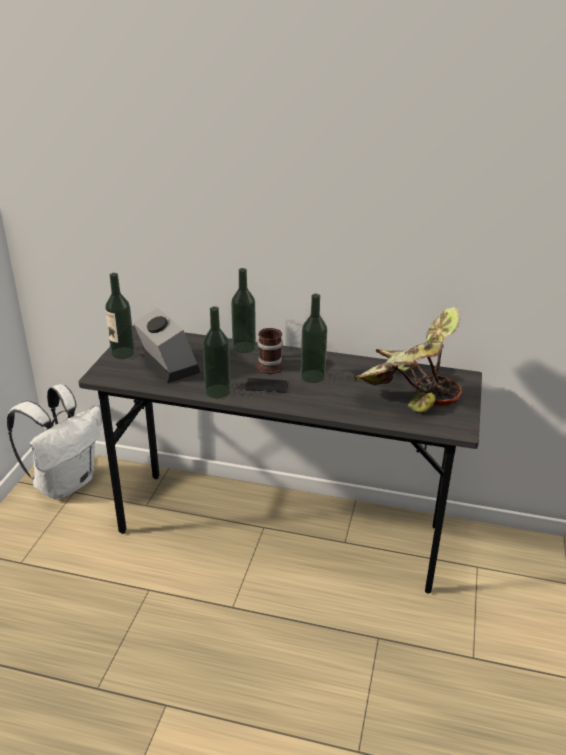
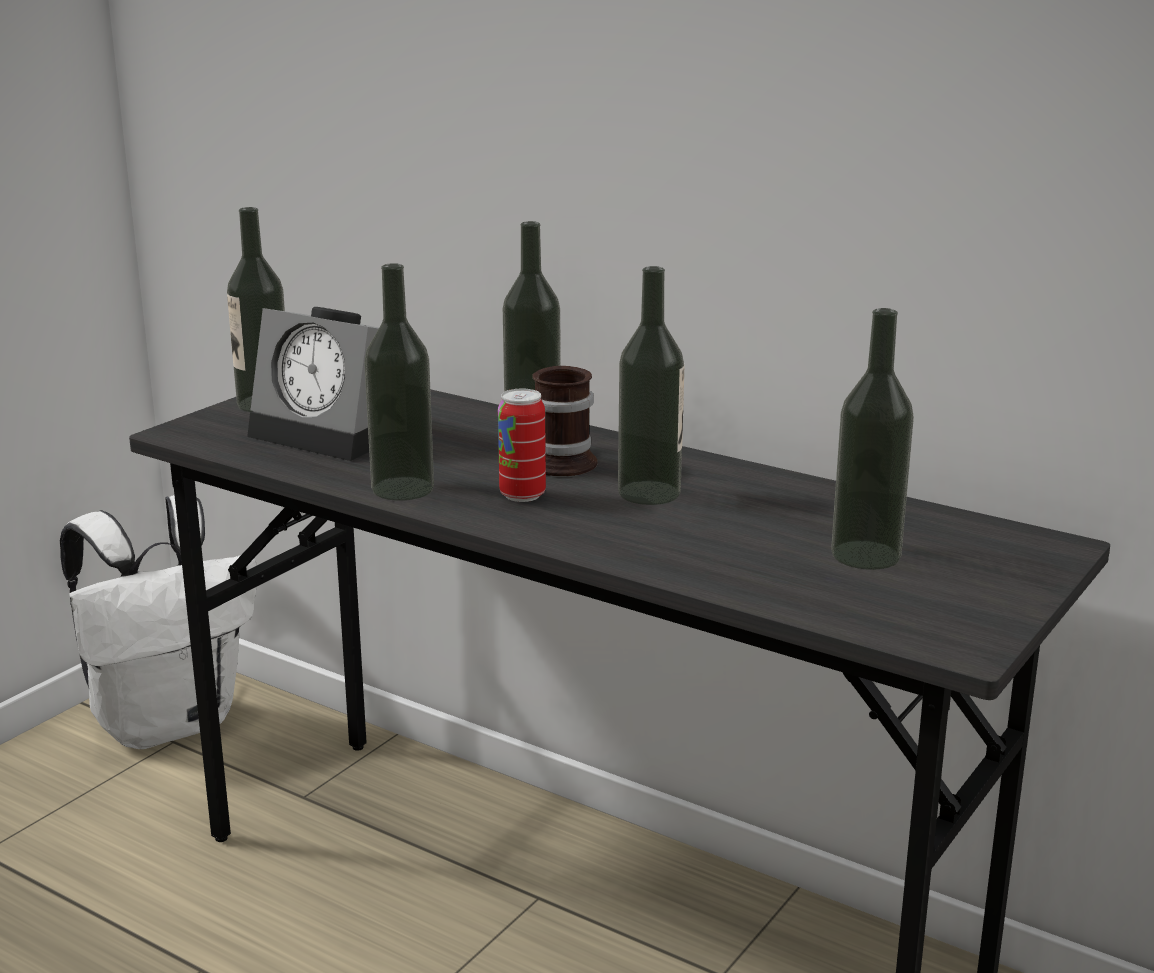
camera: 20 degrees right, 10 degrees down
(167, 365) = (335, 434): alarm clock -> alarm clock turned 135 degrees clockwise
(266, 386) = (522, 495): phone -> can
(406, 393) = (865, 555): potted plant -> bottle

